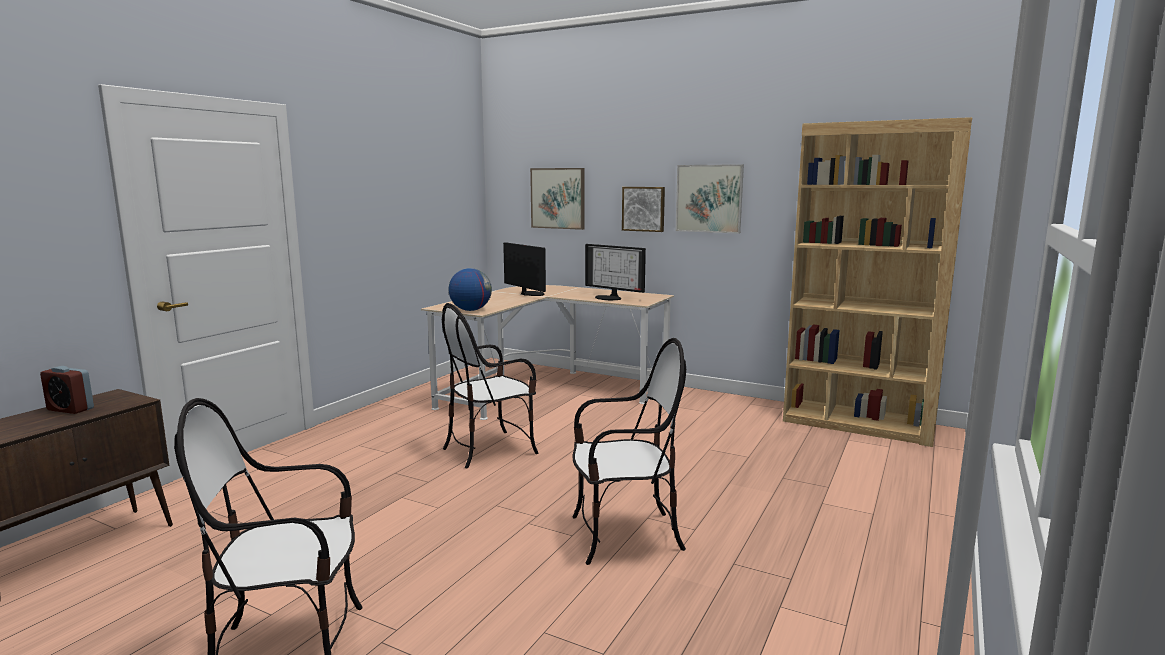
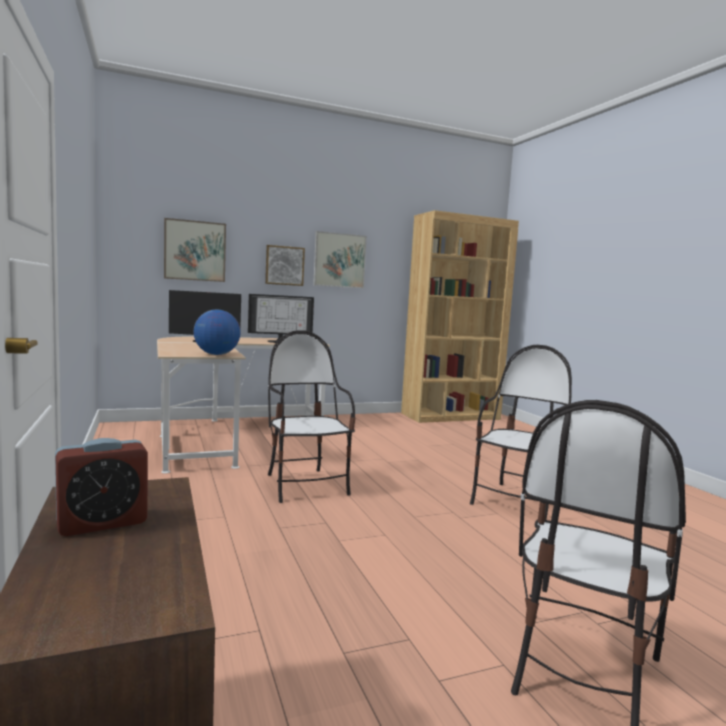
camera: 50 degrees left, 5 degrees down
(490, 449) = (305, 485): chair -> chair turned 150 degrees clockwise

